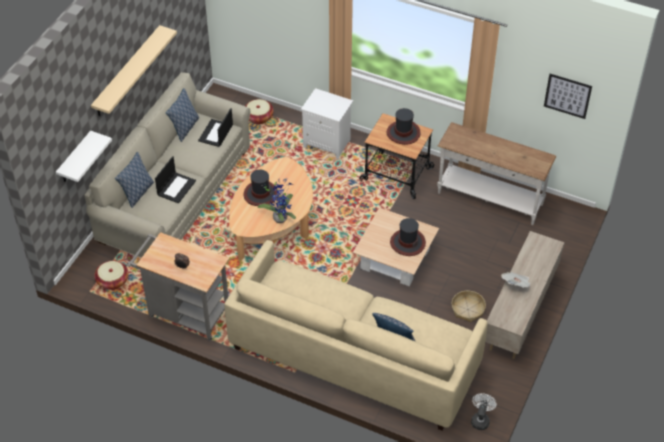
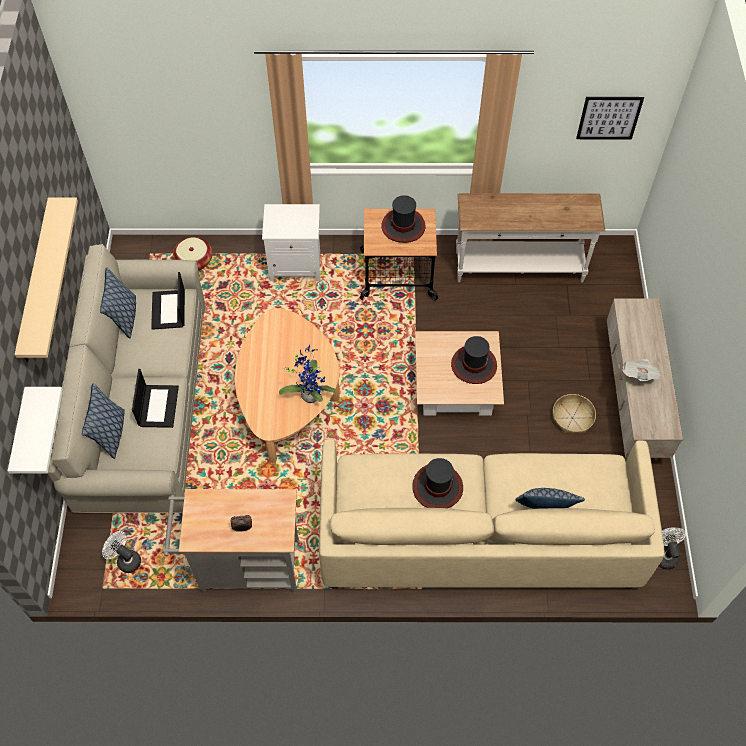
camera: 25 degrees left, 10 degrees up
(112, 281) = (126, 560): basket -> white fan
(260, 194) = (268, 371): hat -> hat (437, 487)

